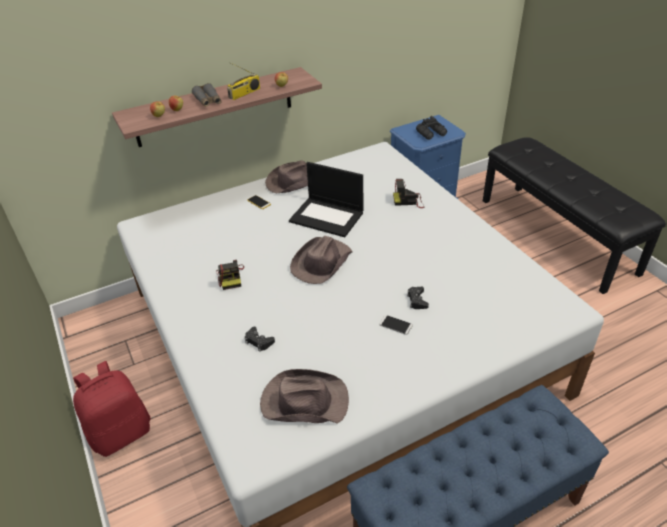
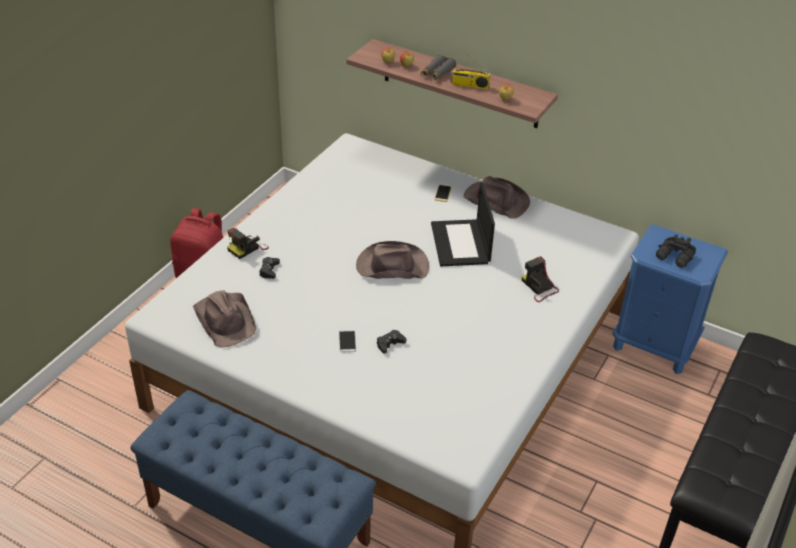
camera: 55 degrees right, 0 degrees up
(230, 277) = (329, 223): camera -> camera (247, 248)

